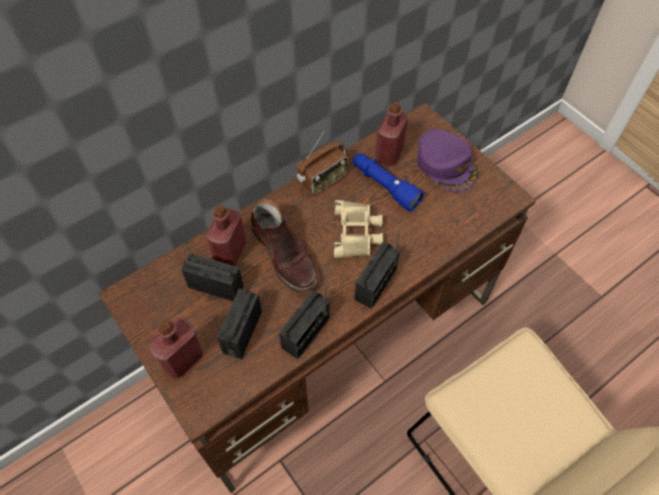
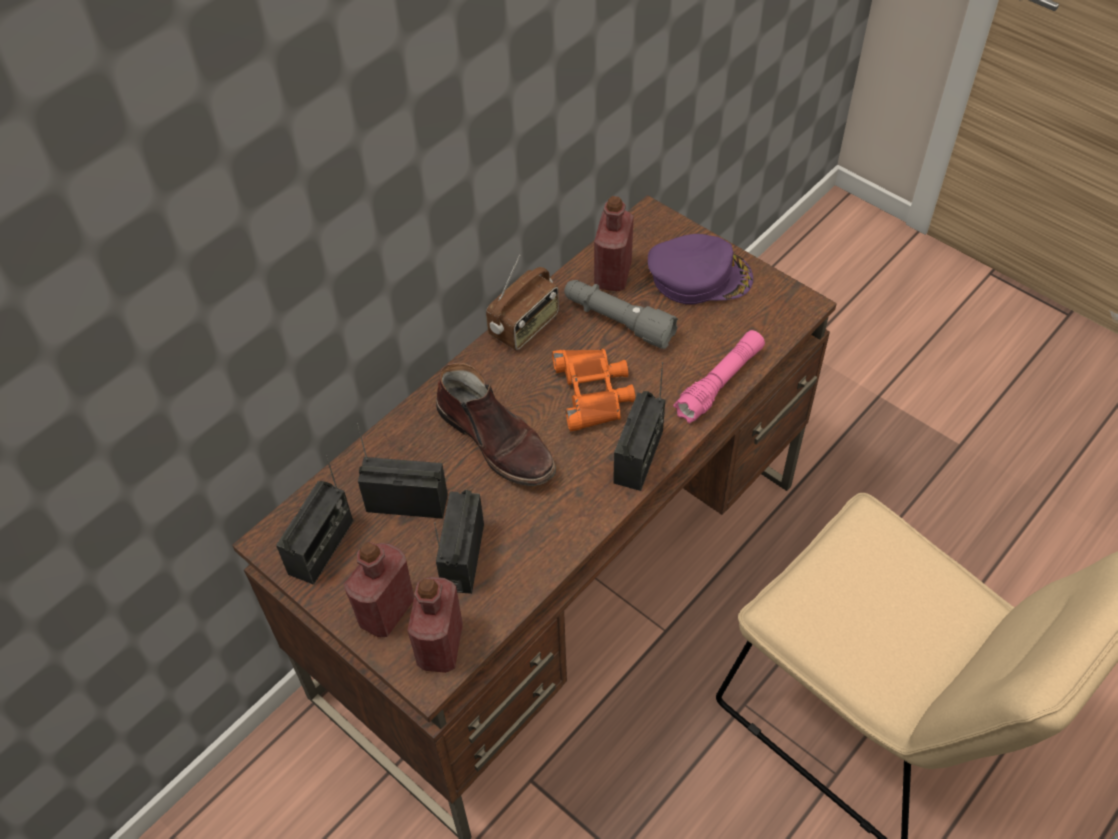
camera: 10 degrees left, 5 degrees down
(230, 252) = (415, 452): red bottle -> red bottle (440, 646)
(306, 333) = (555, 541): radio -> radio (321, 547)
(357, 233) = (594, 392): beige binoculars -> orange binoculars
(384, 186) = (617, 321): blue flashlight -> grey flashlight
(443, 242) = (720, 383): none -> pink flashlight
(446, 164) = (699, 276): purple cap -> purple cap turned 45 degrees counterclockwise

